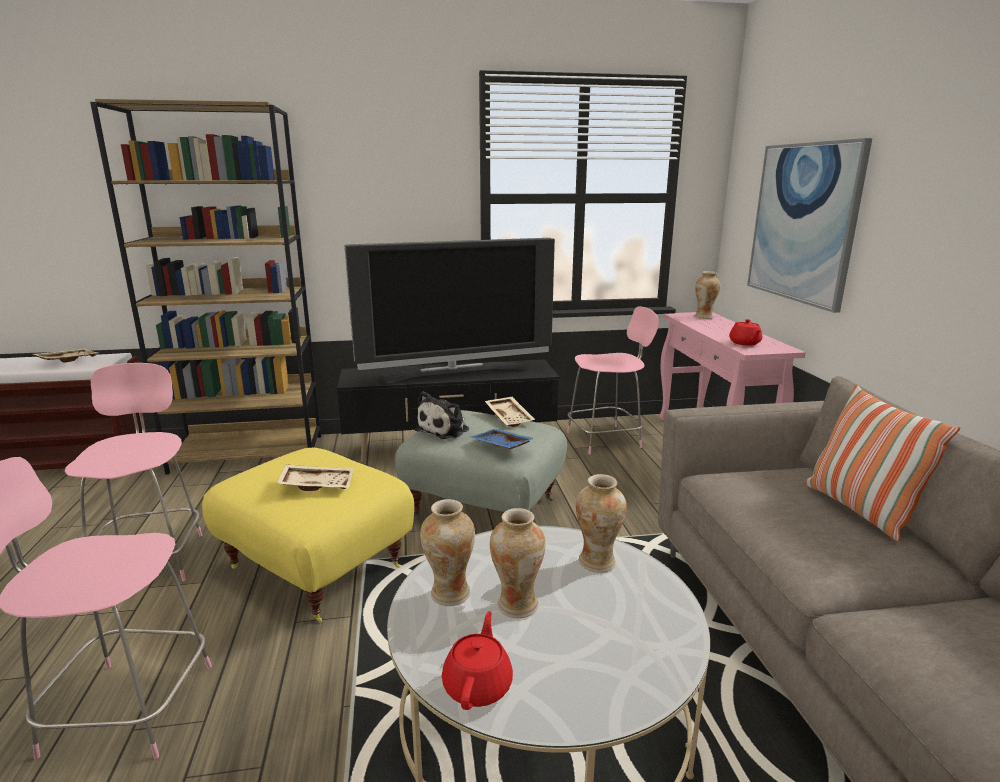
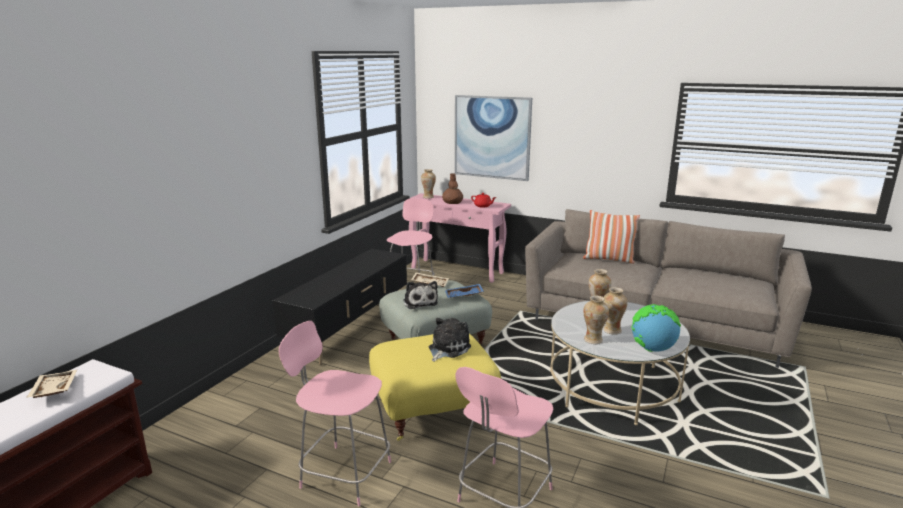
camera: 55 degrees left, 0 degrees up
(249, 453) = (223, 405): brown bookcase -> none
(318, 484) = (447, 348): beige tray -> plush toy
(455, 373) = (351, 273): television -> none
(478, 685) = (652, 349): red teapot -> globe
(717, 329) = (452, 202): none -> brown vase

